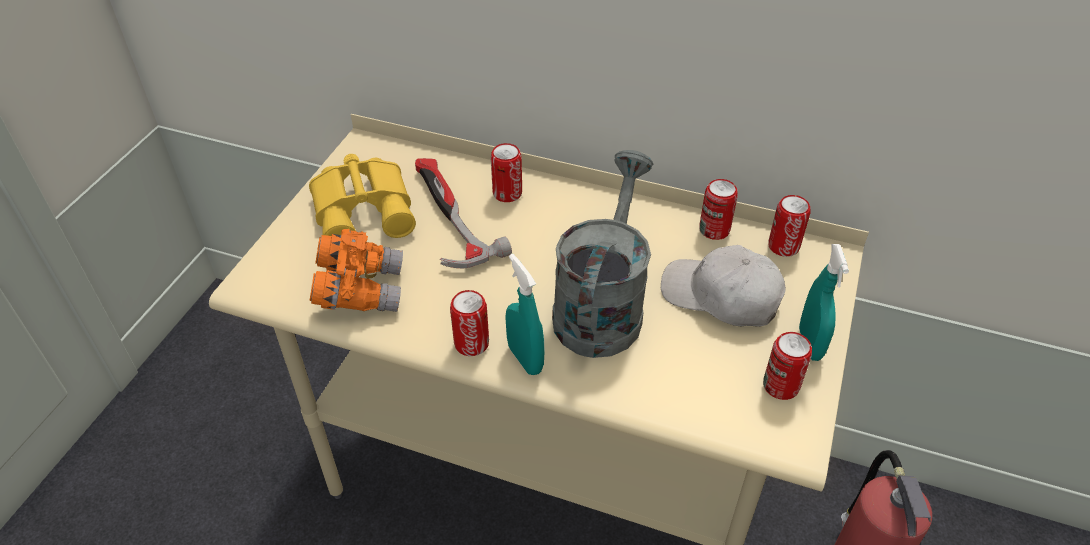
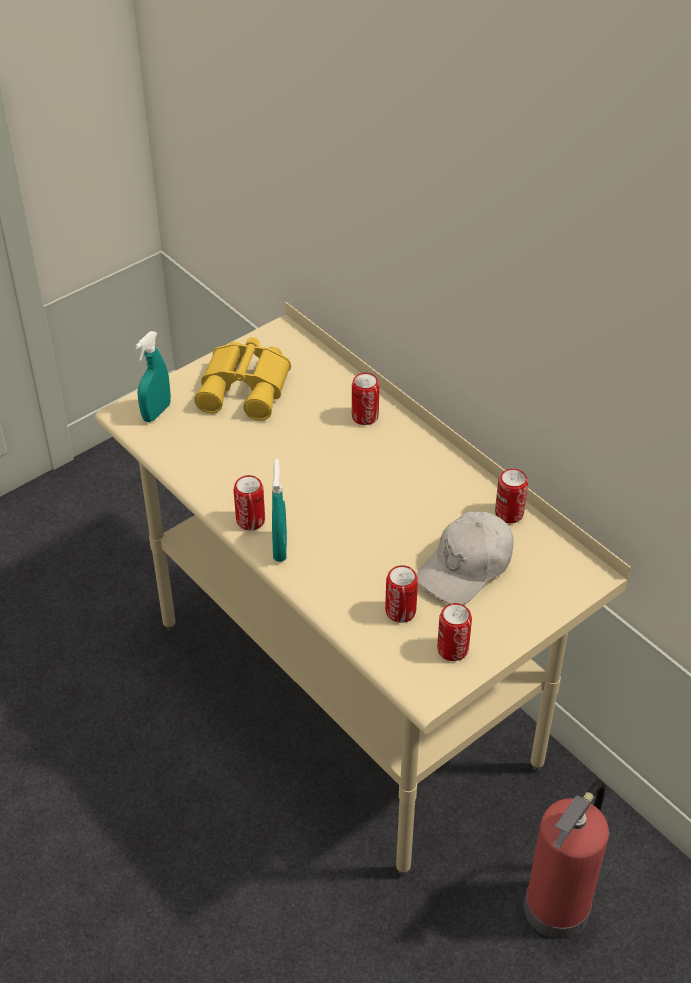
camera: 30 degrees right, 0 degrees up
(360, 290) = (200, 448): orange binoculars -> none
(448, 216) = (305, 417): hammer -> none
(601, 306) = (366, 534): grey watering can -> none
(721, 297) = (466, 567): white cap -> white cap turned 105 degrees counterclockwise
(783, 246) = (555, 550): can -> can (400, 611)
(810, 344) = (504, 631): turquoise spray bottle -> turquoise spray bottle (156, 412)

